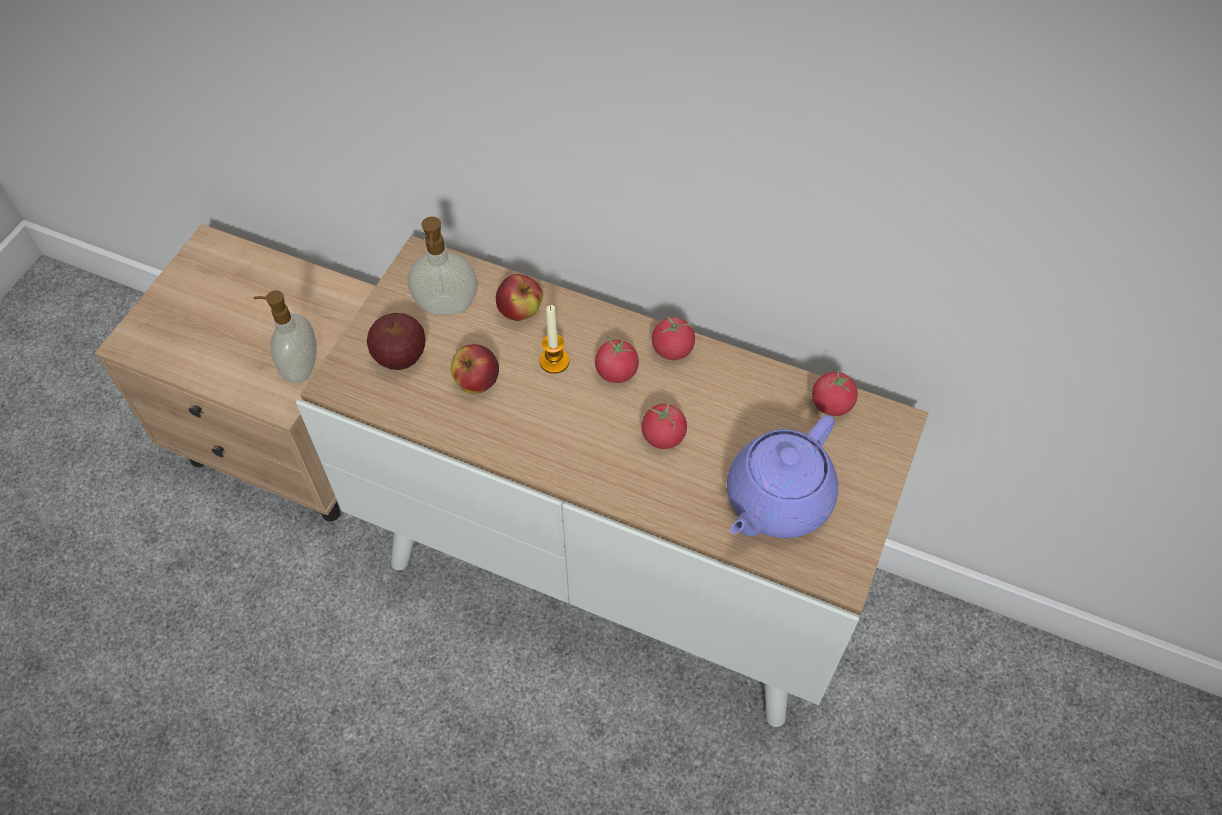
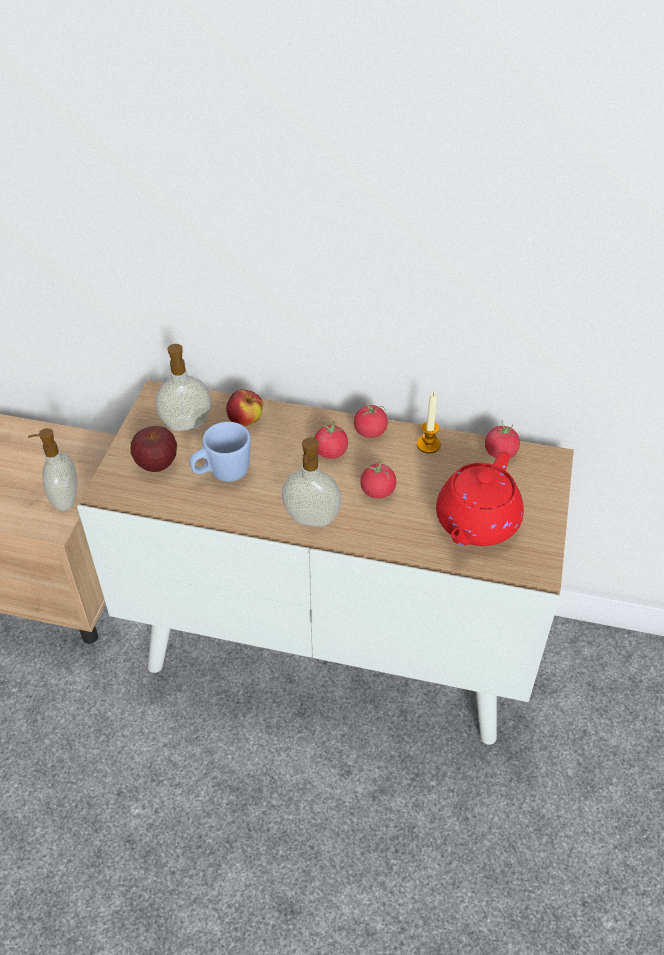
camera: 10 degrees left, 10 degrees down
(477, 382) = (222, 473): apple -> blue mug
(554, 361) = (280, 451): candle -> candle (428, 445)
(572, 464) = (311, 520): none -> soap dispenser
(776, 500) = (476, 523): purple teapot -> red teapot

